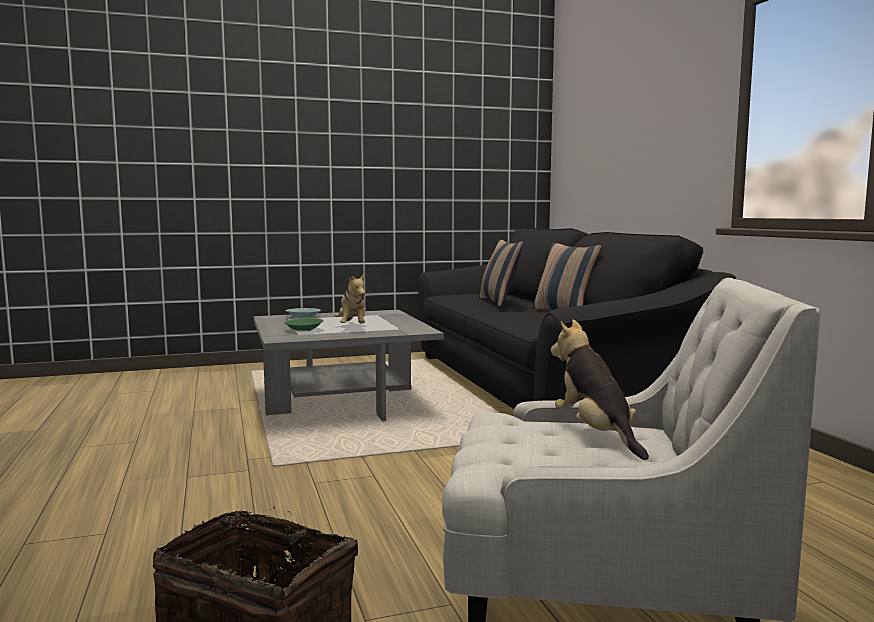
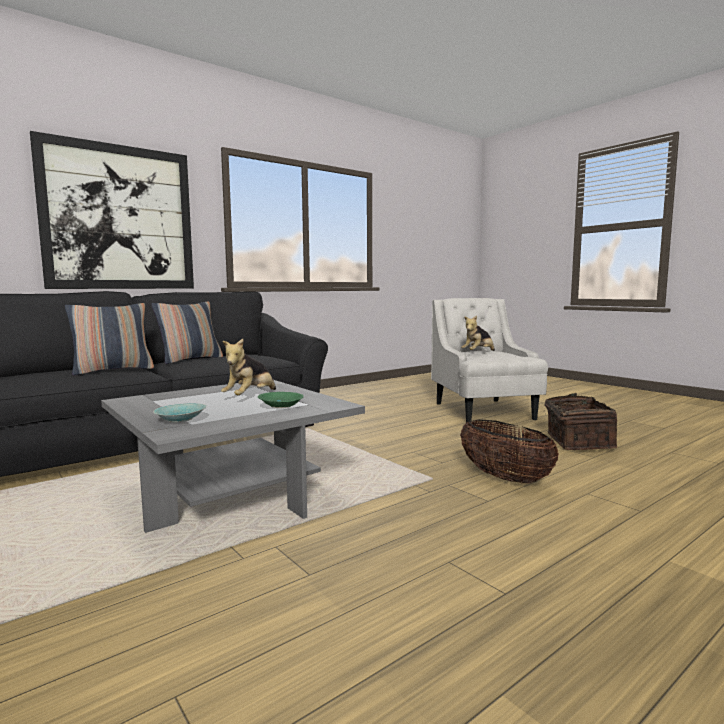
camera: 110 degrees left, 0 degrees up
(219, 501) = (504, 478): none -> basket
(352, 327) = (250, 397): plush toy -> plush toy turned 150 degrees clockwise
(643, 143) = (119, 218): none -> picture

